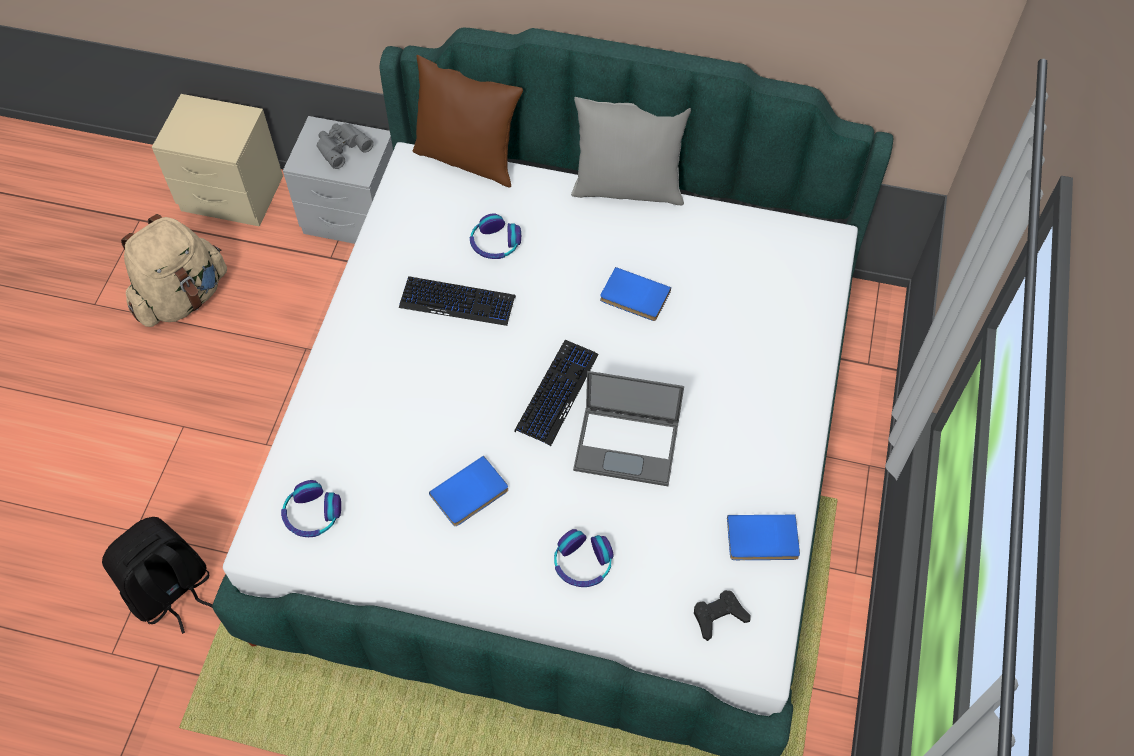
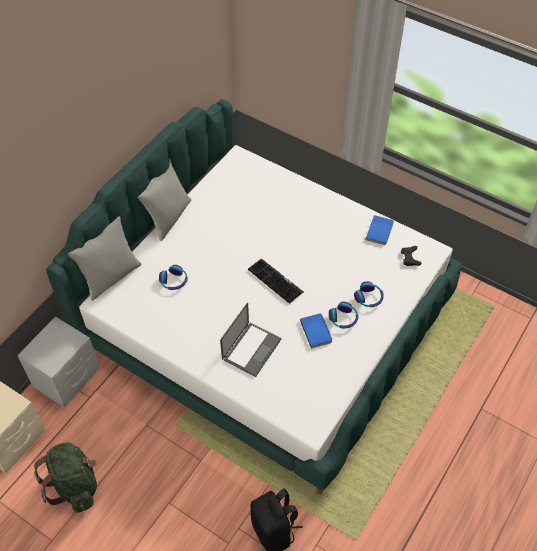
camera: 70 degrees left, 5 degrees down
(183, 297) = (75, 485): beige backpack -> green backpack
(312, 514) = (302, 402): headphones -> headphones (343, 318)
(341, 146) = (52, 344): grey binoculars -> none
(457, 302) = (202, 307): keyboard -> none
(468, 158) = (111, 277): brown pillow -> grey pillow
(628, 445) = (315, 263): laptop -> laptop (251, 348)
(634, 297) = (235, 235): blue book -> none

